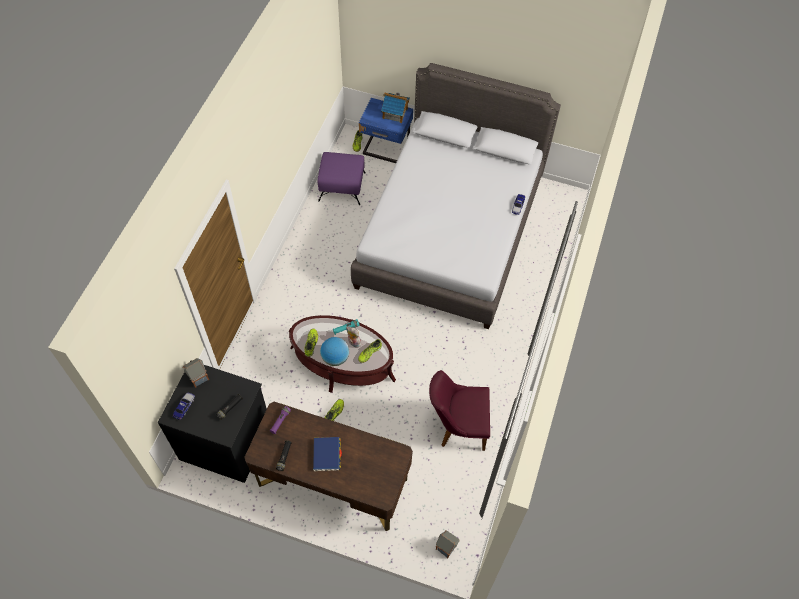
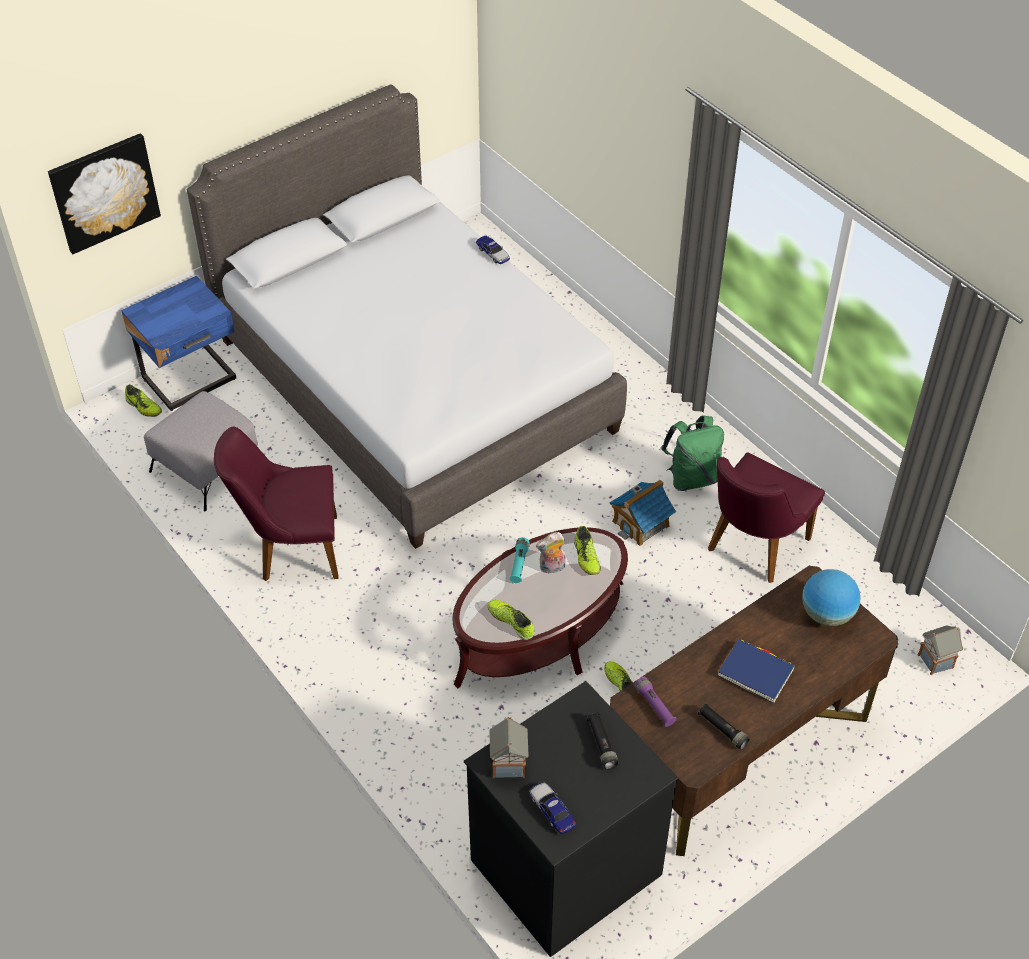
camera: 55 degrees left, 10 degrees down
(320, 243) = (290, 549): none -> purple chair
(335, 358) = (562, 604): globe -> globe (826, 614)
(342, 186) = (207, 467): purple ottoman -> grey ottoman
(377, 42) = (104, 192): none -> picture
(395, 113) = (184, 299): toy house -> toy house (641, 523)
(483, 376) = (691, 478): none -> green backpack

